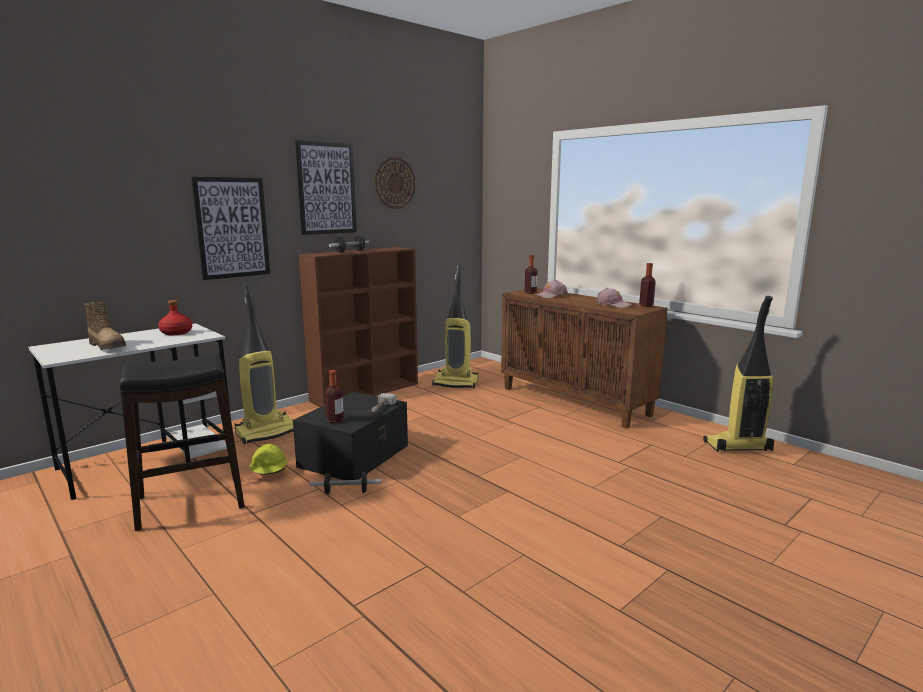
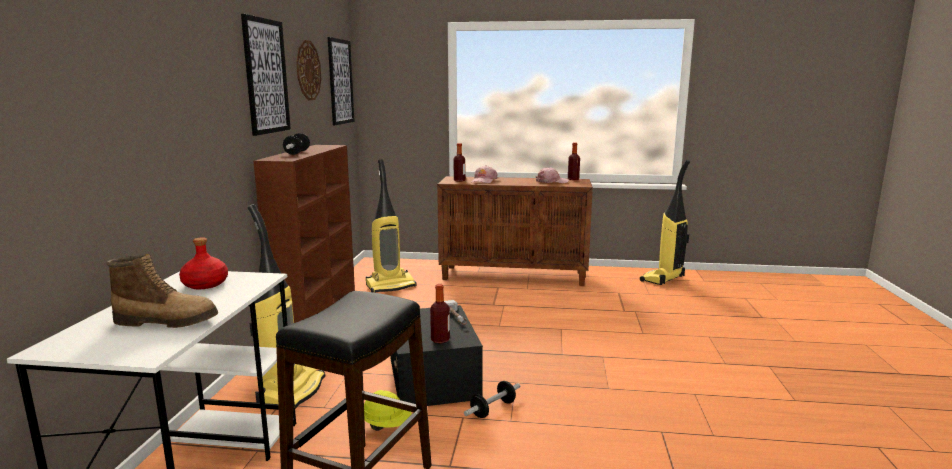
camera: 40 degrees left, 0 degrees up
(232, 228) = (199, 130): picture -> picture (340, 82)

